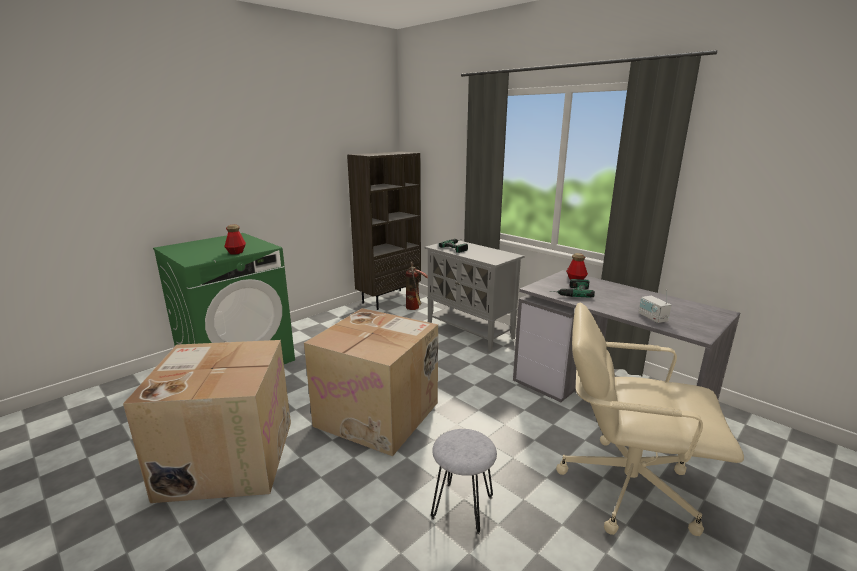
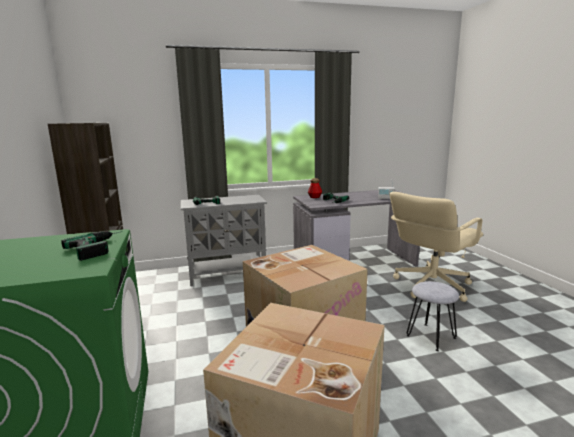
camera: 60 degrees left, 5 degrees down
(236, 252) = (101, 247): bottle -> power drill
(415, 309) = (151, 283): fire extinguisher -> none

